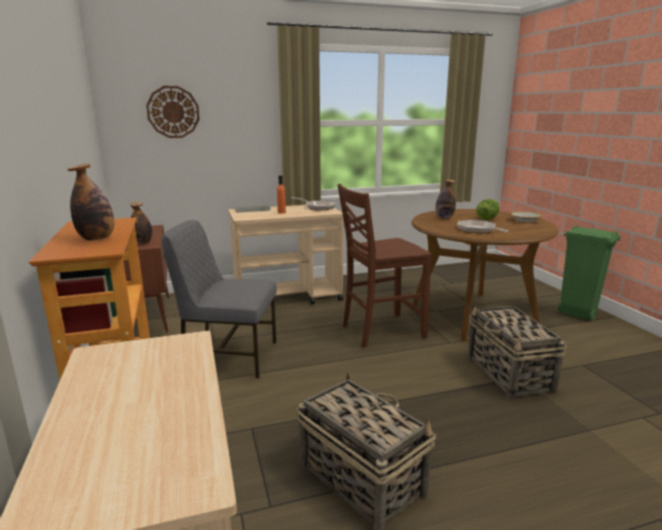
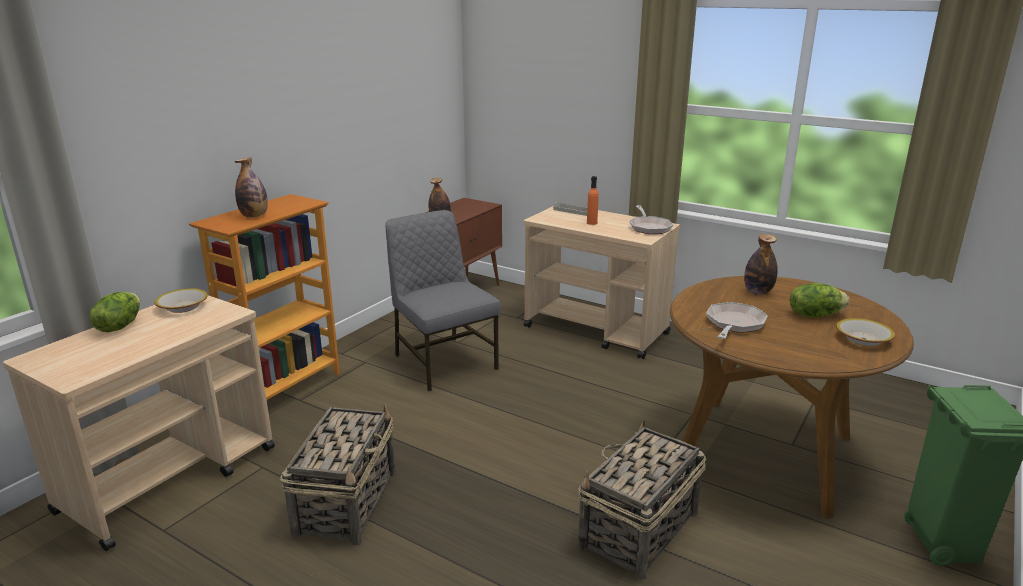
camera: 50 degrees right, 5 degrees up
(78, 415) = (119, 326): none -> lettuce
(113, 362) = (183, 307): none -> bowl
(173, 112) = (529, 80): wall clock -> none
(380, 331) = (610, 410): brown chair -> none

